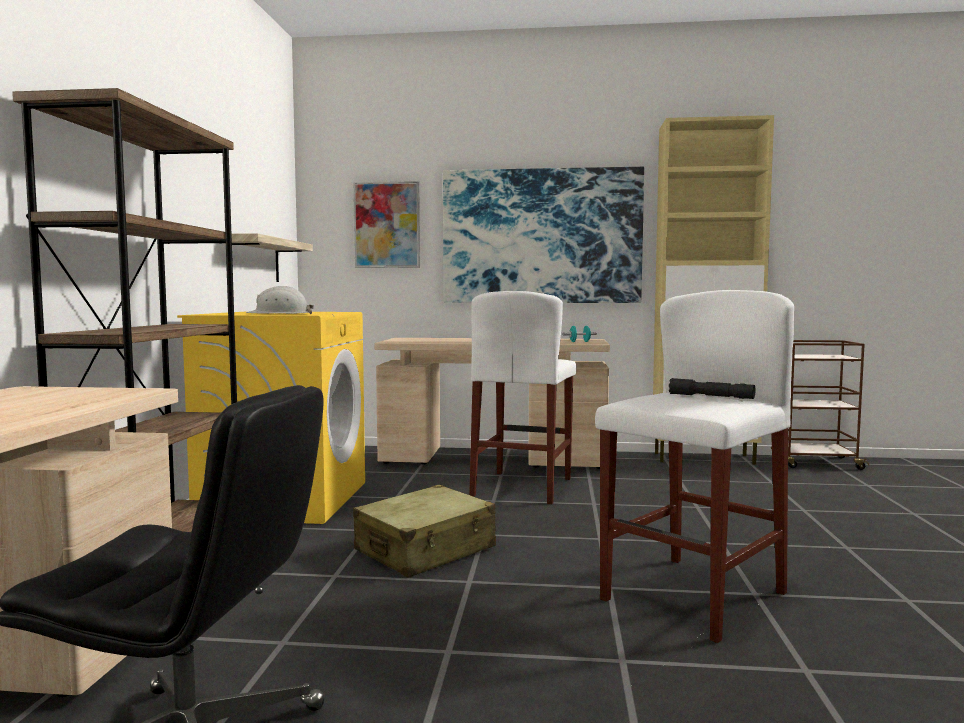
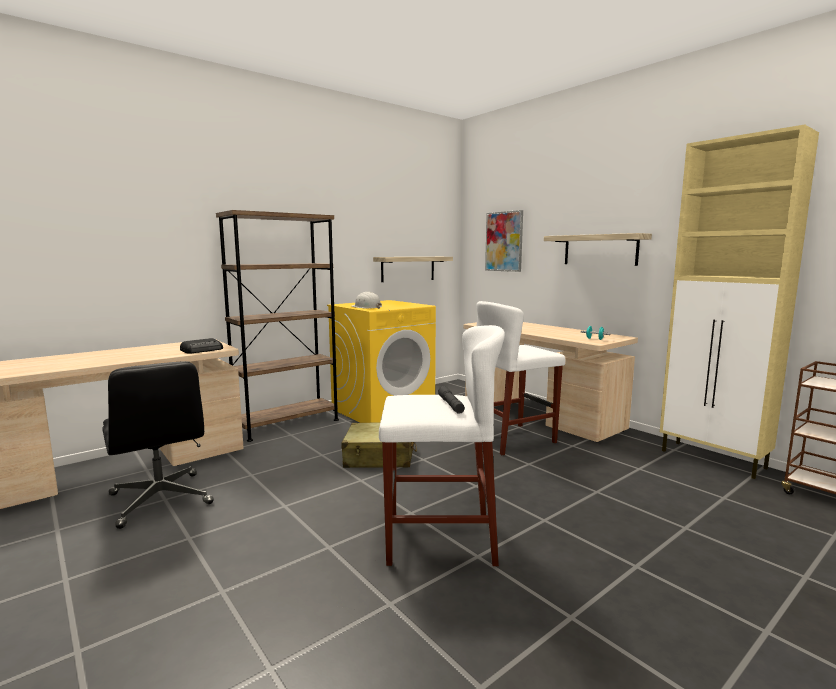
camera: 45 degrees right, 5 degrees up
(104, 396) = (203, 350): none -> radio
(541, 236) = (600, 250): picture -> shelf

